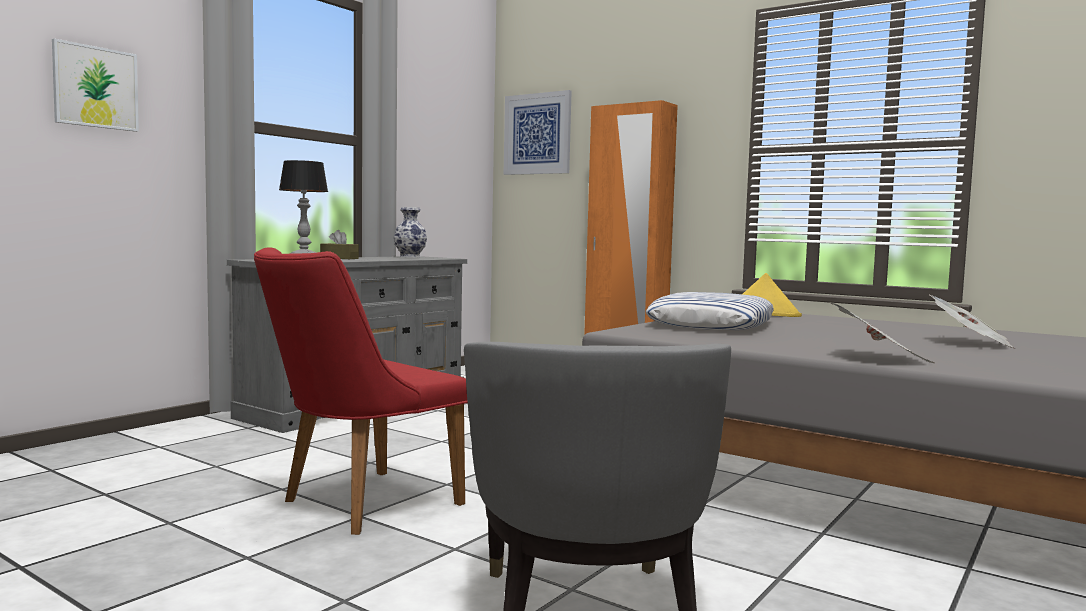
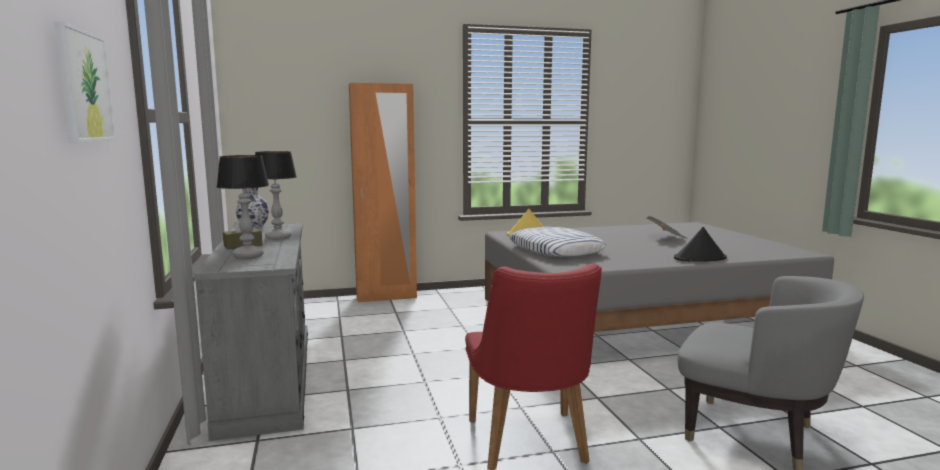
camera: 50 degrees left, 5 degrees up
(388, 259) = (278, 237): none -> table lamp
(537, 134) = (273, 98): picture -> none
(880, 359) = (700, 258): newspaper -> black hat

